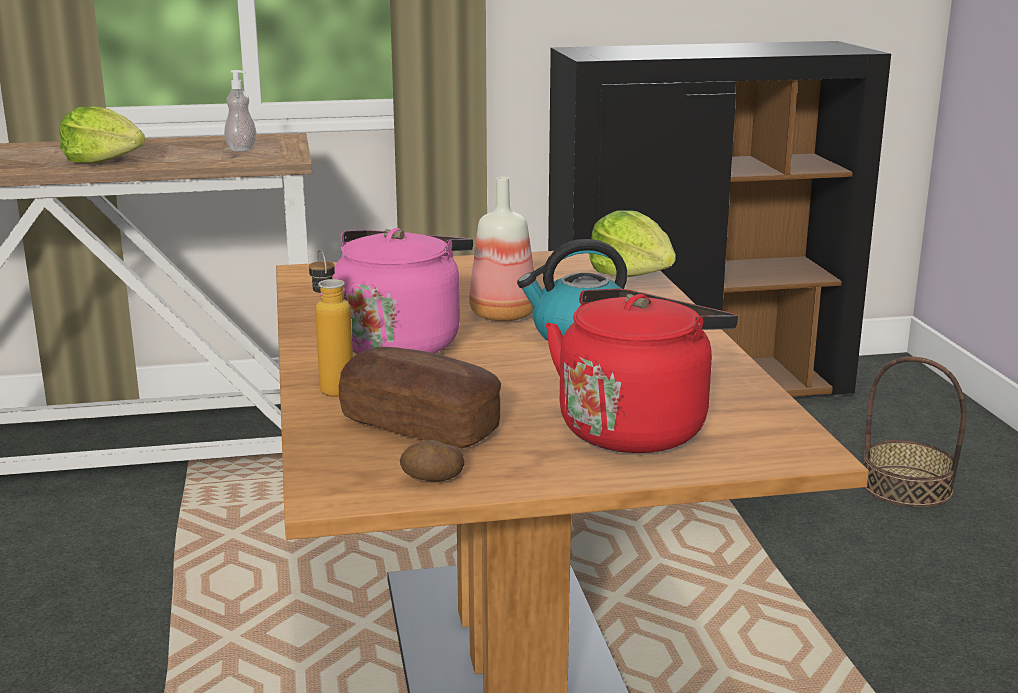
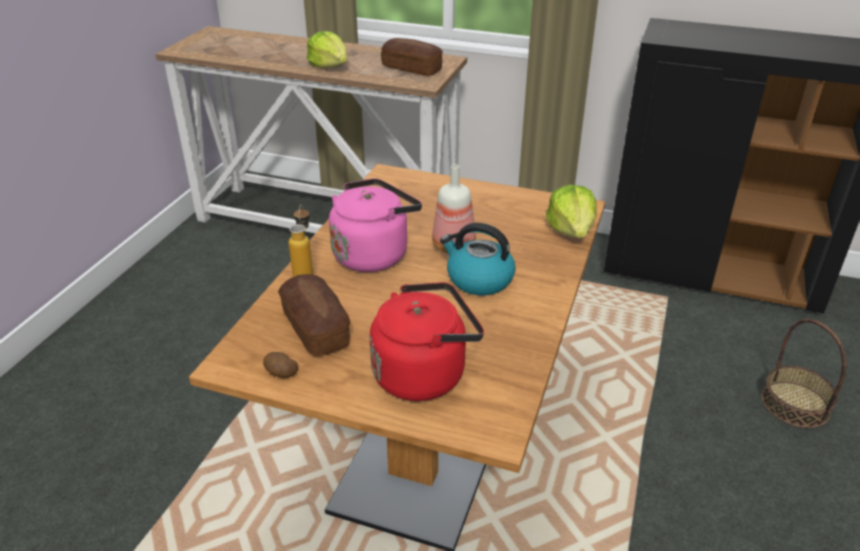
camera: 30 degrees right, 15 degrees up
(241, 149) = (411, 68): soap dispenser -> bread

